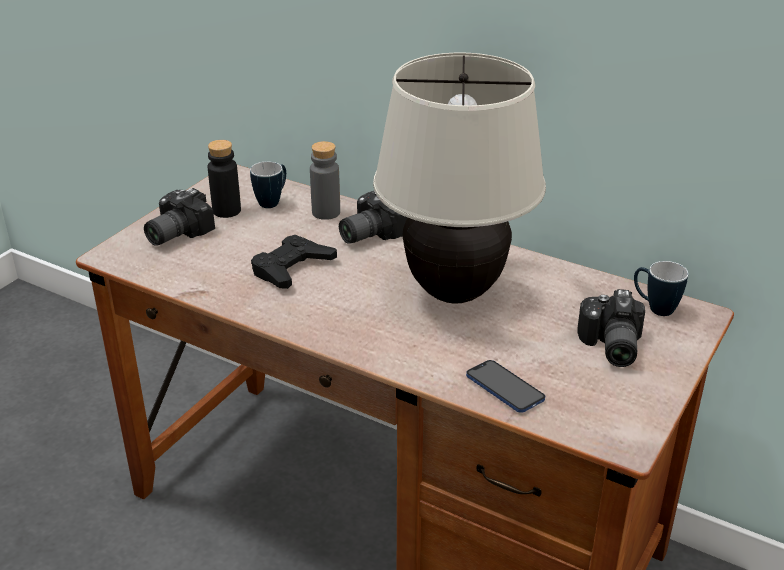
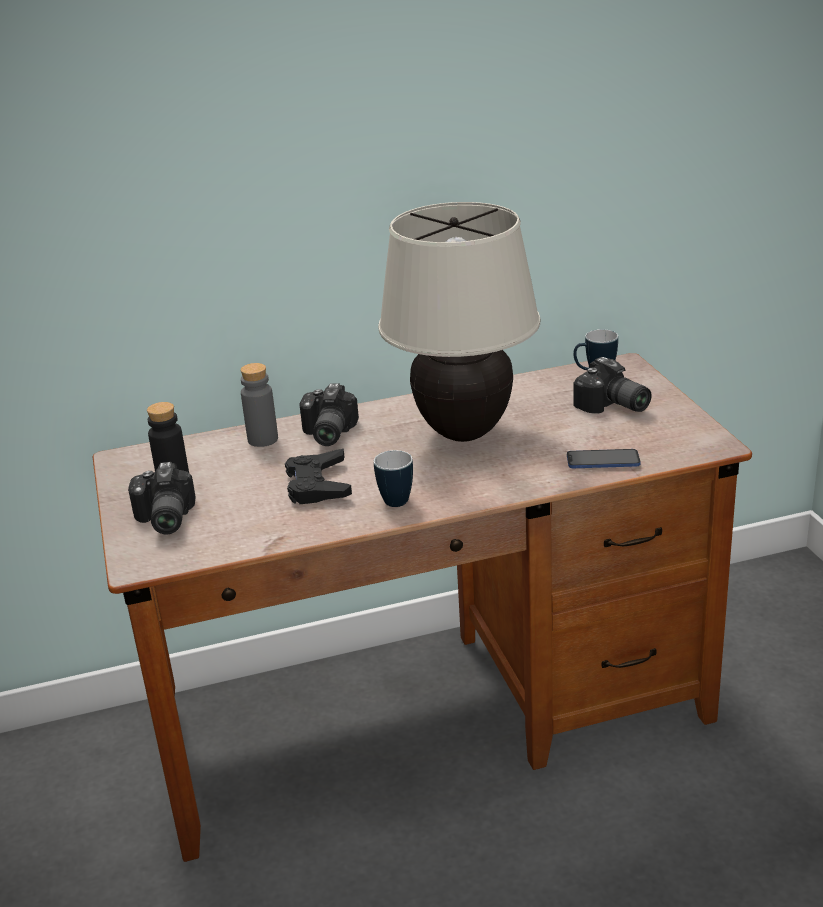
camera: 45 degrees left, 5 degrees down
(272, 202) = (201, 456): mug -> mug (394, 498)

